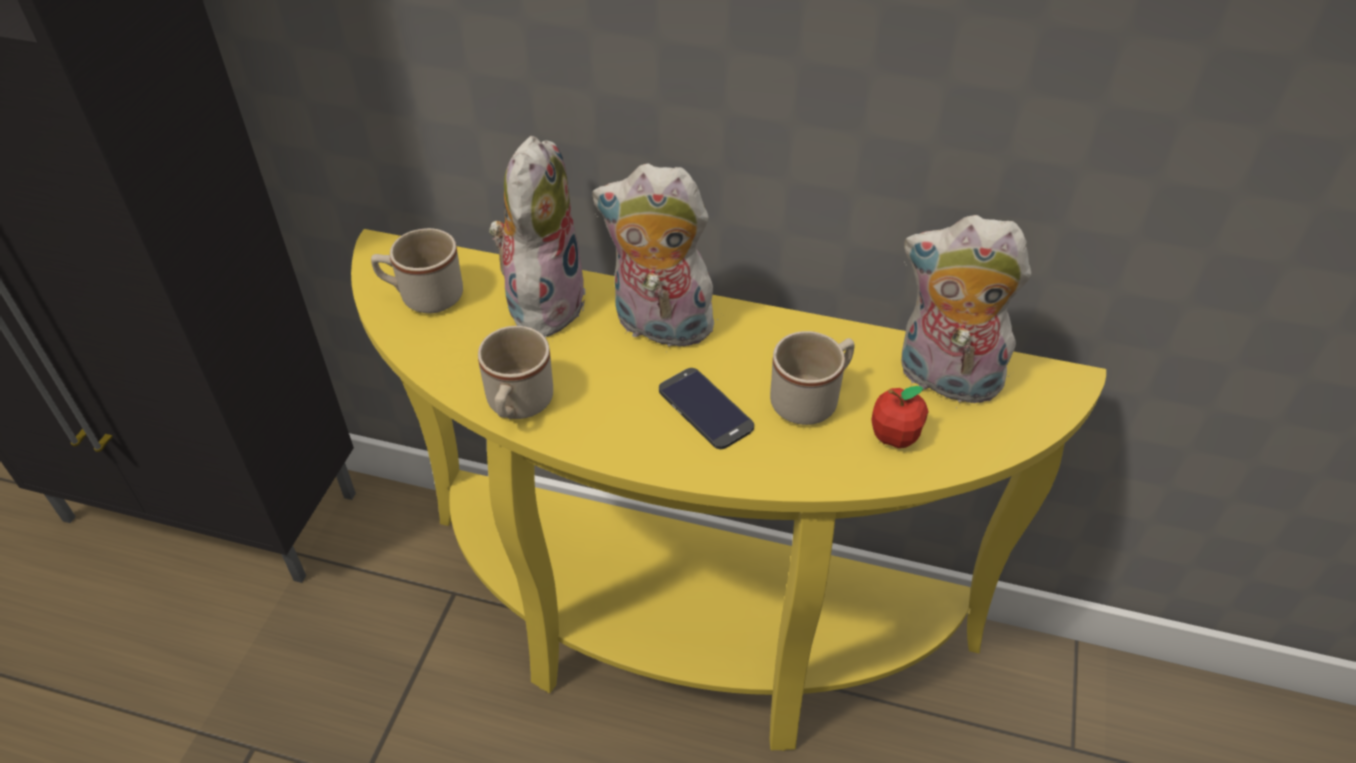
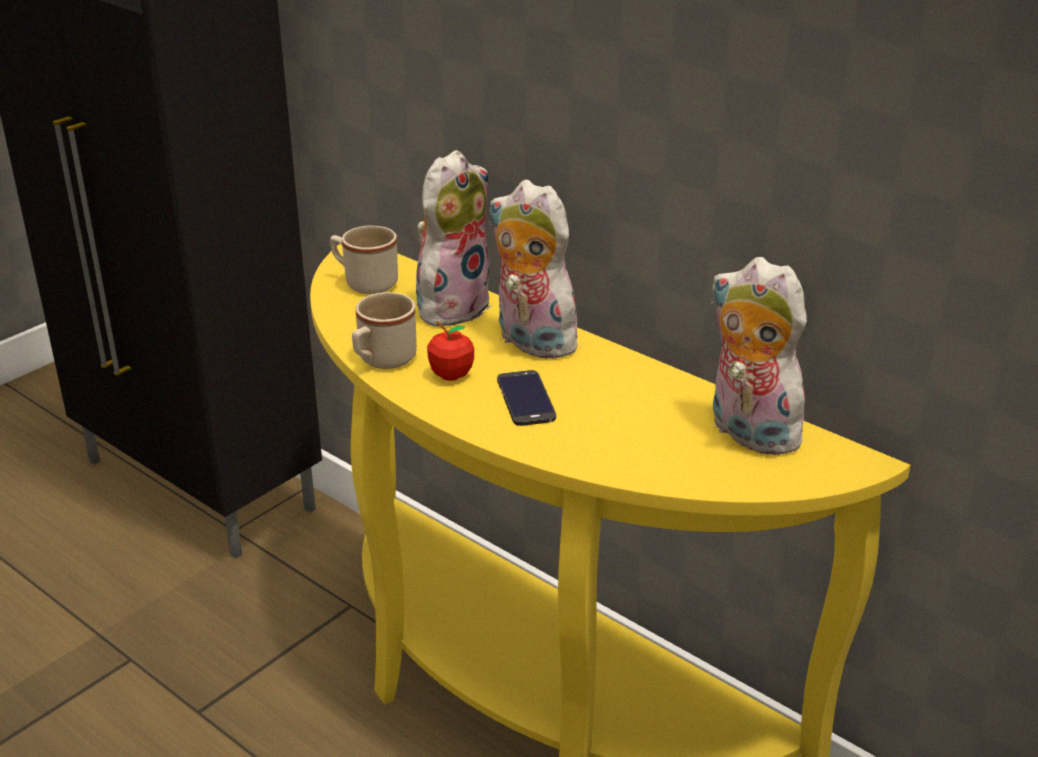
camera: 25 degrees right, 15 degrees down
(812, 399) = (619, 415): beige mug -> none
(894, 436) = (670, 455): apple -> apple (451, 375)

